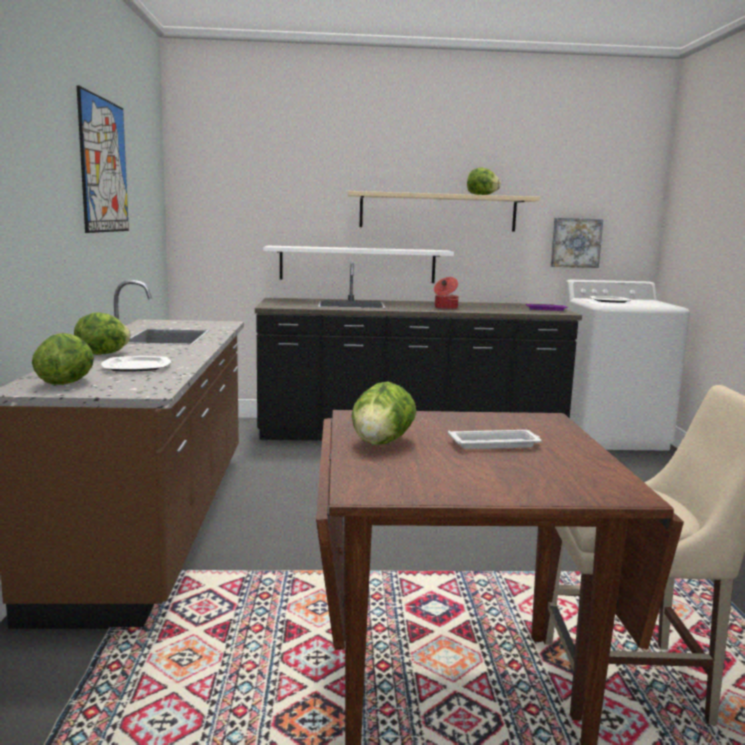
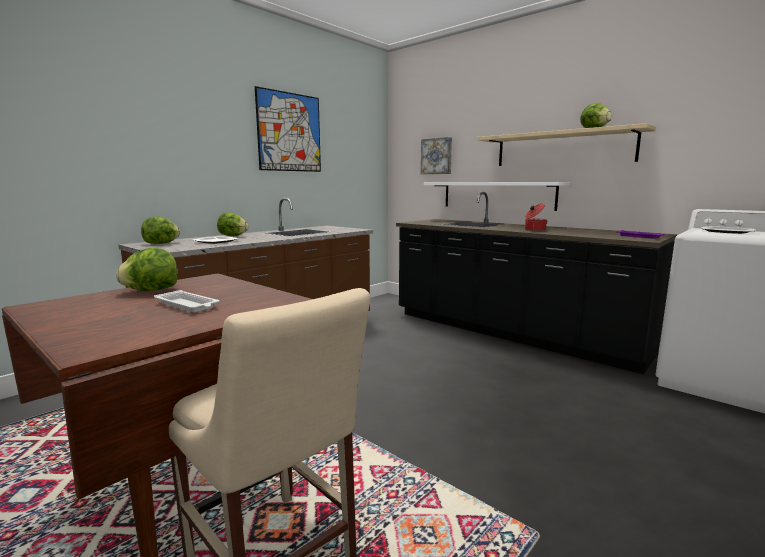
camera: 45 degrees right, 0 degrees up
(575, 242) = (712, 170): picture -> picture (437, 156)

